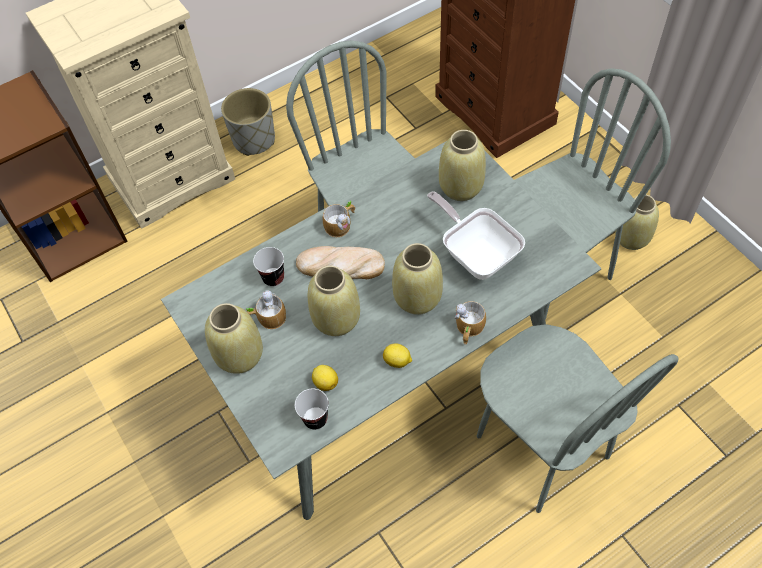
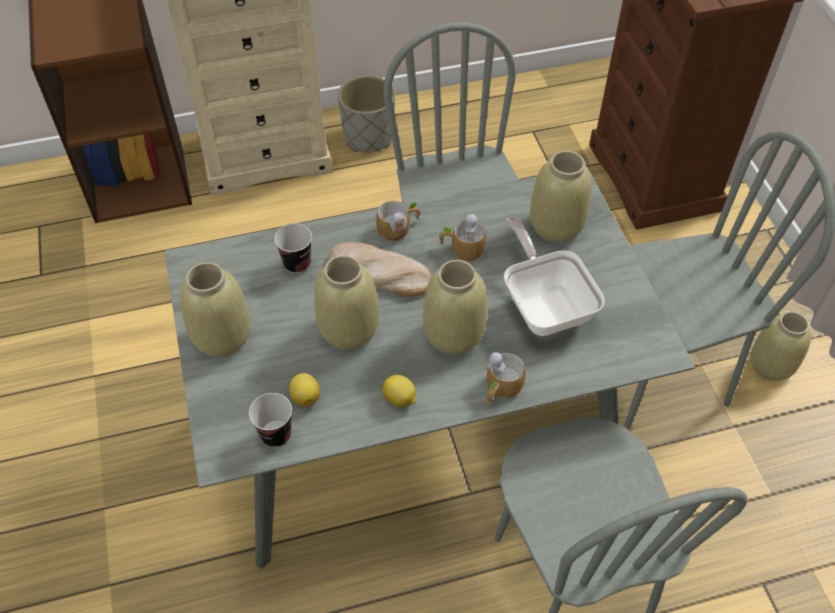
camera: 15 degrees right, 5 degrees down
(267, 318) = (270, 305): mug -> mug (462, 248)

